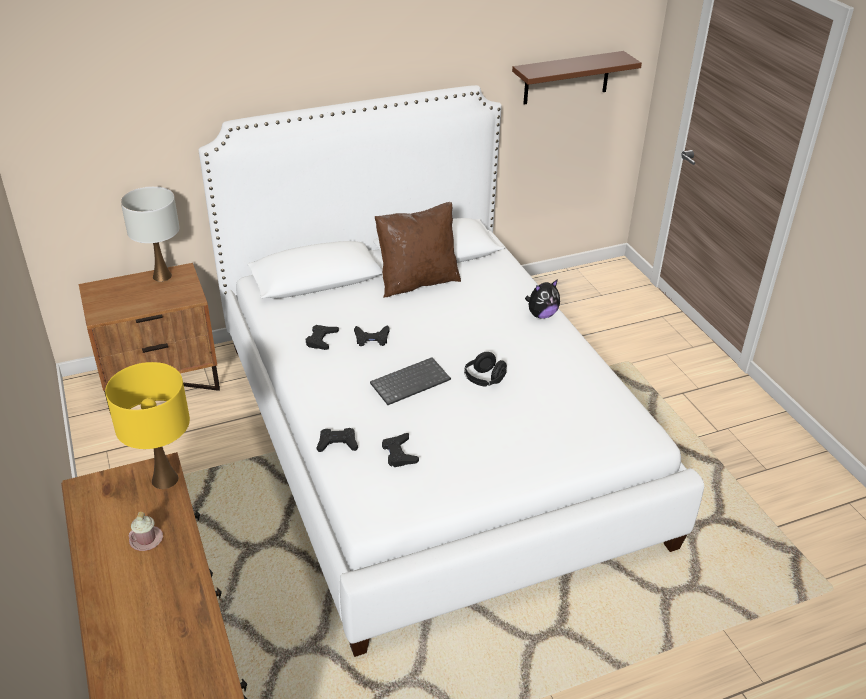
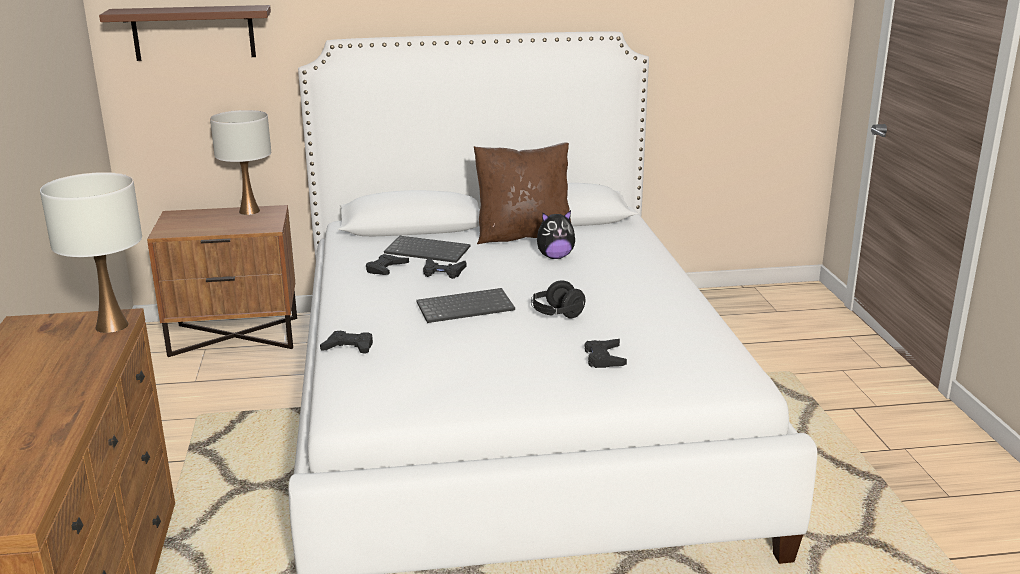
camera: 15 degrees right, 15 degrees down
(146, 539) = (52, 368): pink mug -> none
(165, 479) = (112, 326): yellow table lamp -> white table lamp
(347, 312) = (429, 251): none -> keyboard
(399, 454) = (414, 361): black game controller -> black game controller (604, 358)
(541, 315) = (657, 271): plush toy -> plush toy (555, 257)
(567, 78) = (734, 40): brown shelf -> brown shelf (193, 33)

